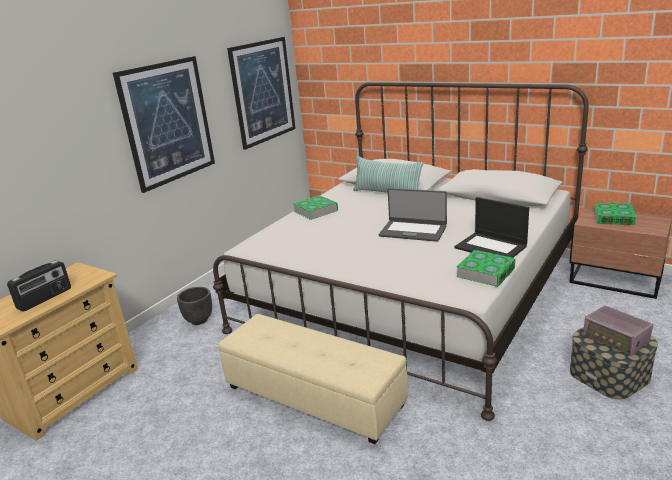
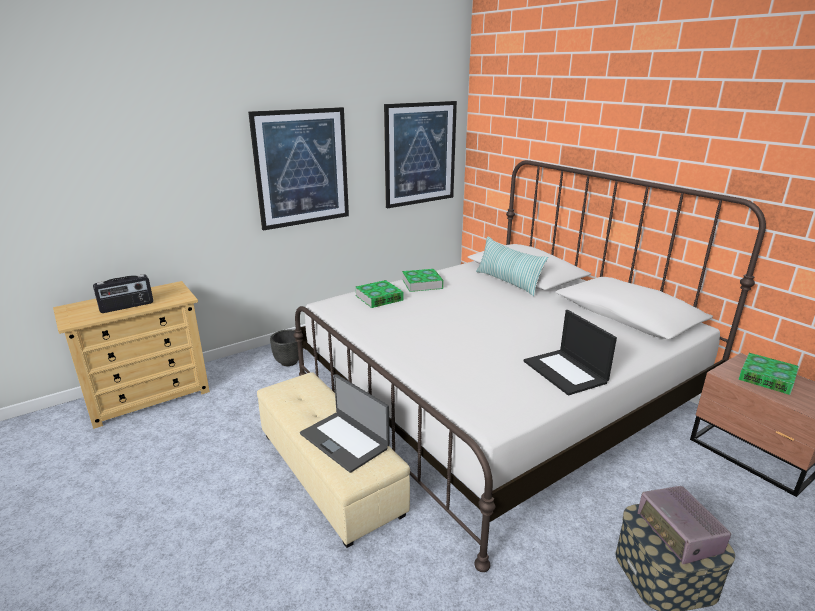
camera: 20 degrees right, 0 degrees up
(413, 231) = (497, 330): laptop -> laptop (345, 440)
(485, 272) = (533, 400): book -> book (379, 298)

